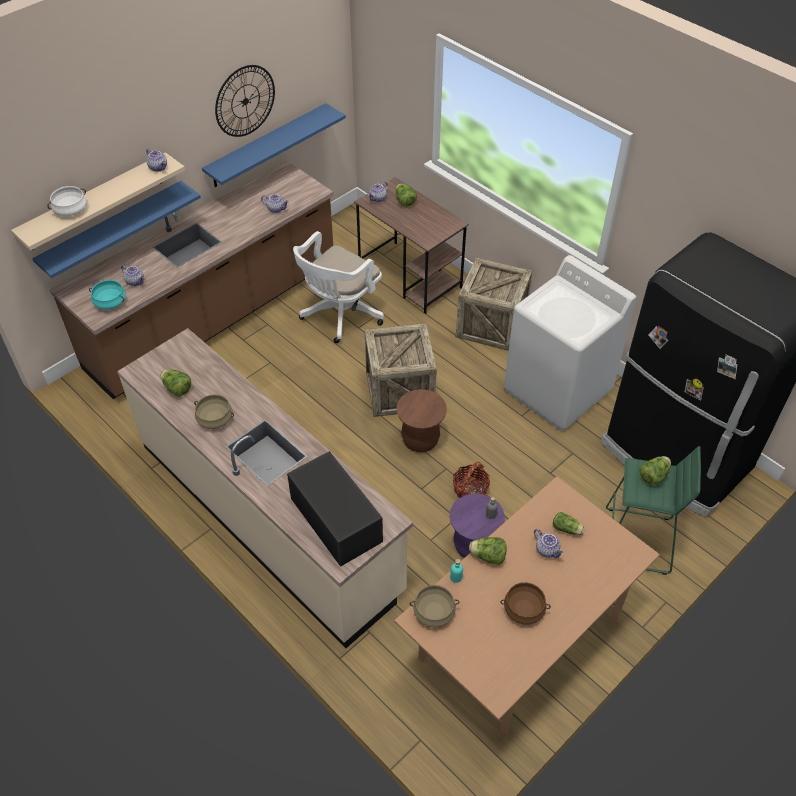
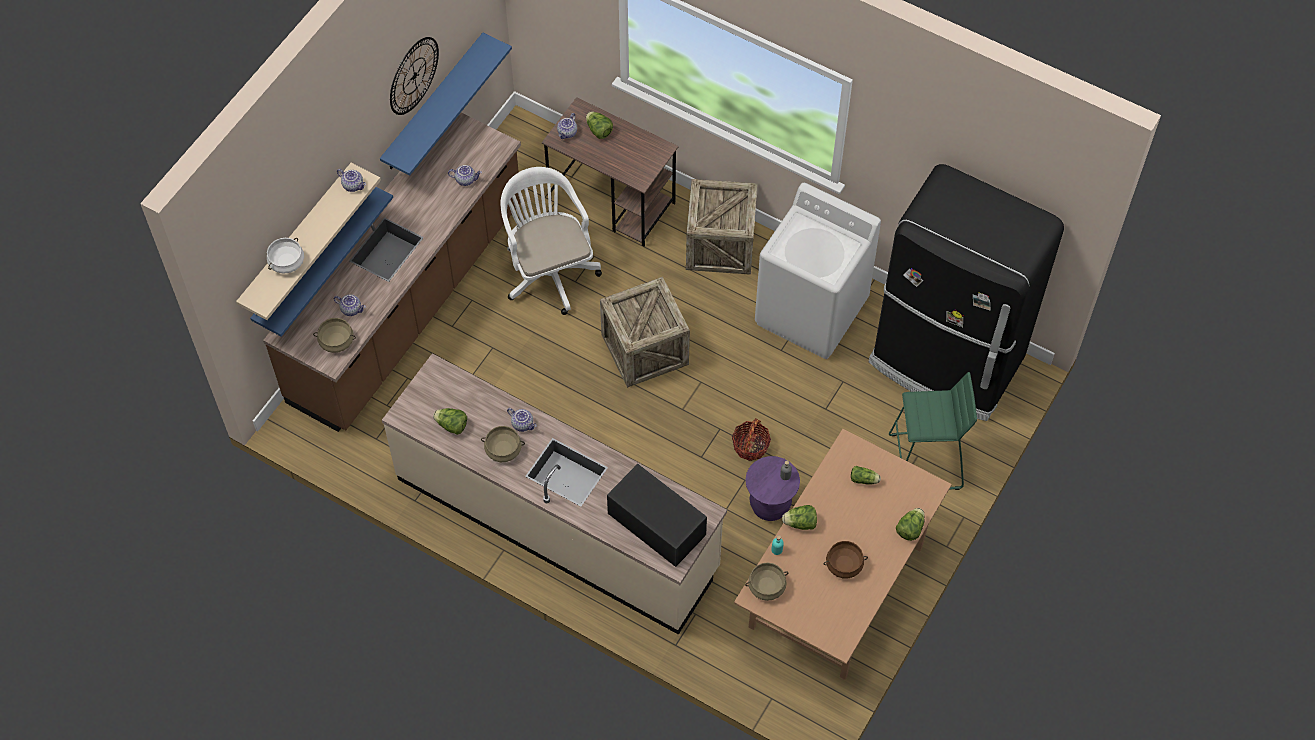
camera: 15 degrees left, 10 degrees up
(110, 302) = (336, 341): turquoise cooking pot -> beige cooking pot
(339, 315) = (548, 270): white office chair -> white office chair turned 135 degrees clockwise
(420, 440) = (684, 403): brown stool -> none
(547, 550) = (851, 504): teapot -> teapot (523, 424)
(653, 476) = (932, 406): lettuce -> lettuce (910, 529)

